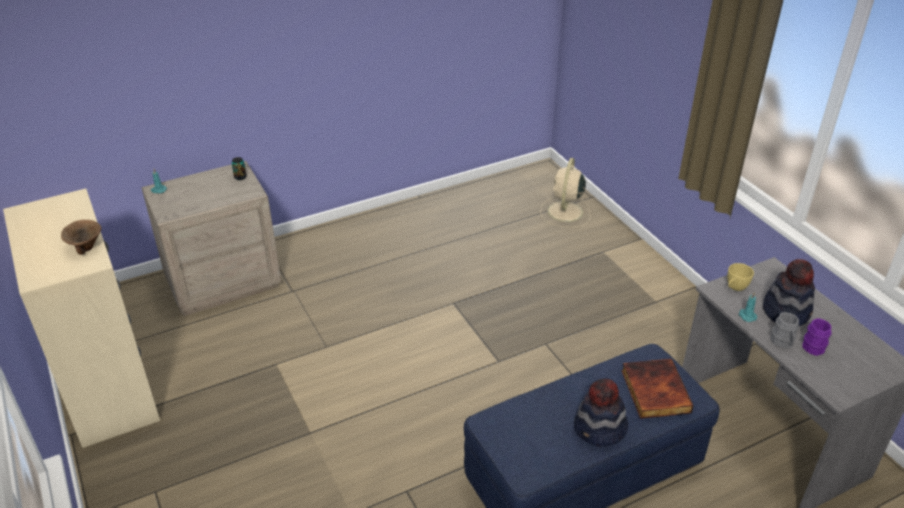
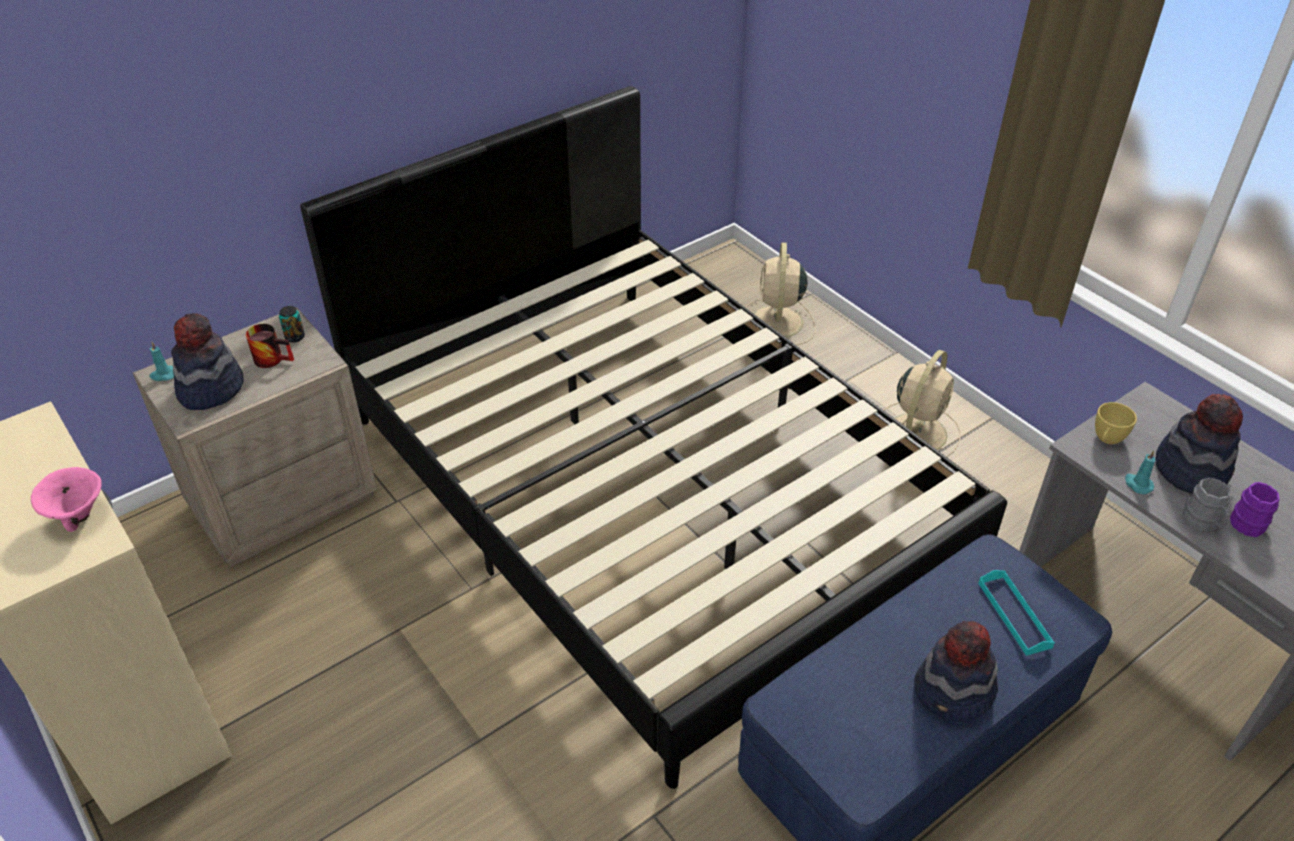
camera: 10 degrees left, 5 degrees up
(86, 247) = (78, 514): brown bowl -> pink bowl
(183, 200) = (210, 388): none -> hat
(225, 187) = (274, 358): none -> mug
(452, 302) = (647, 488): none -> black bed
(642, 288) = (918, 431): none -> beige fan
(654, 391) = (1014, 615): book -> turquoise tray

